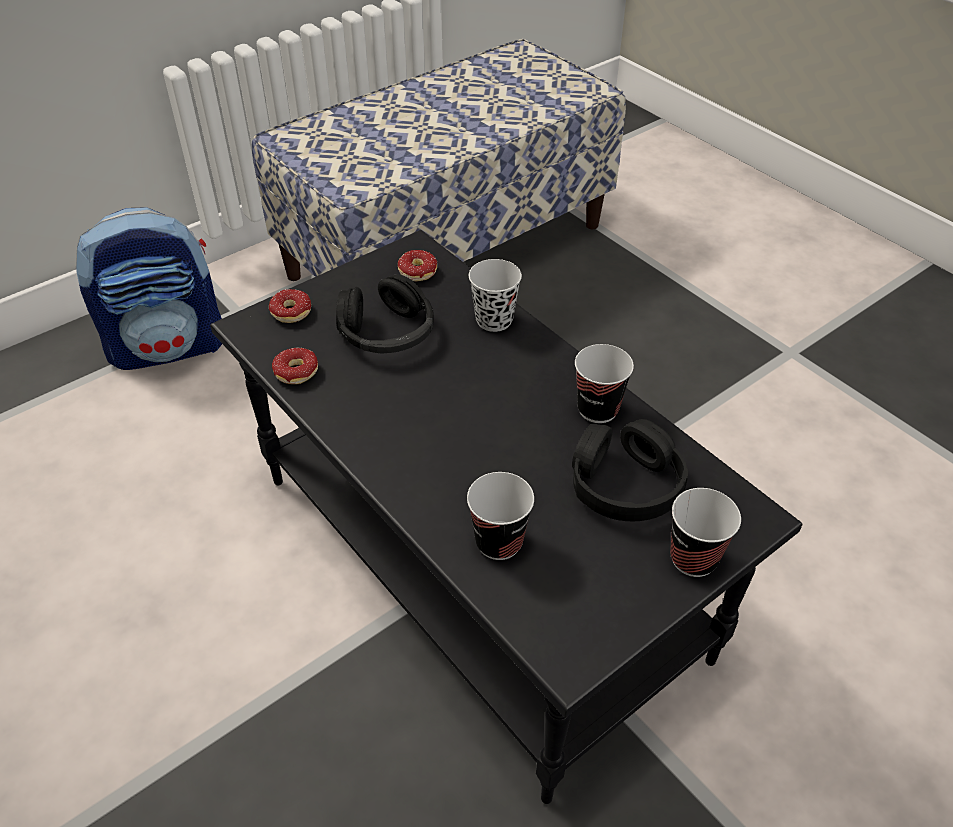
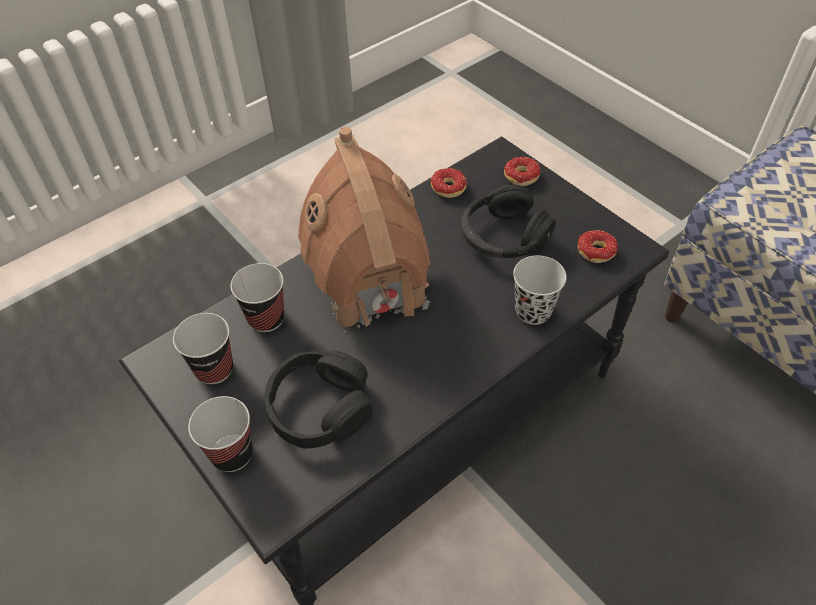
camera: 90 degrees right, 5 degrees up
(169, 346) = (625, 192): backpack -> none
(450, 443) = (370, 285): none -> toy house
(597, 409) = (414, 391): cup -> cup (214, 369)

